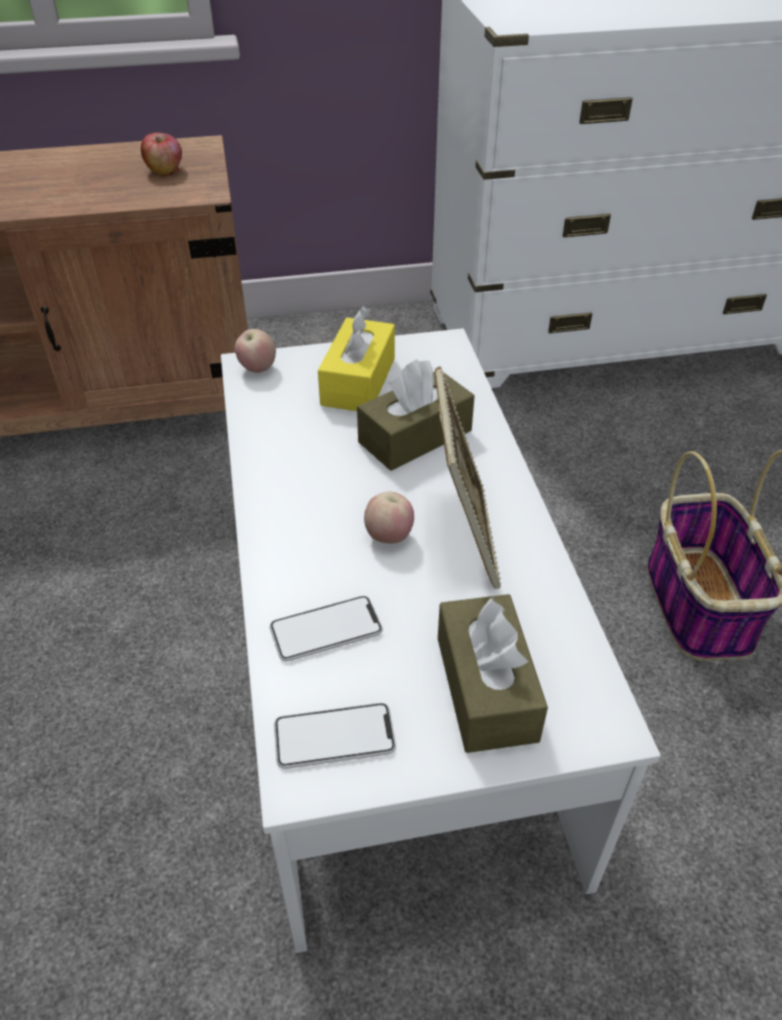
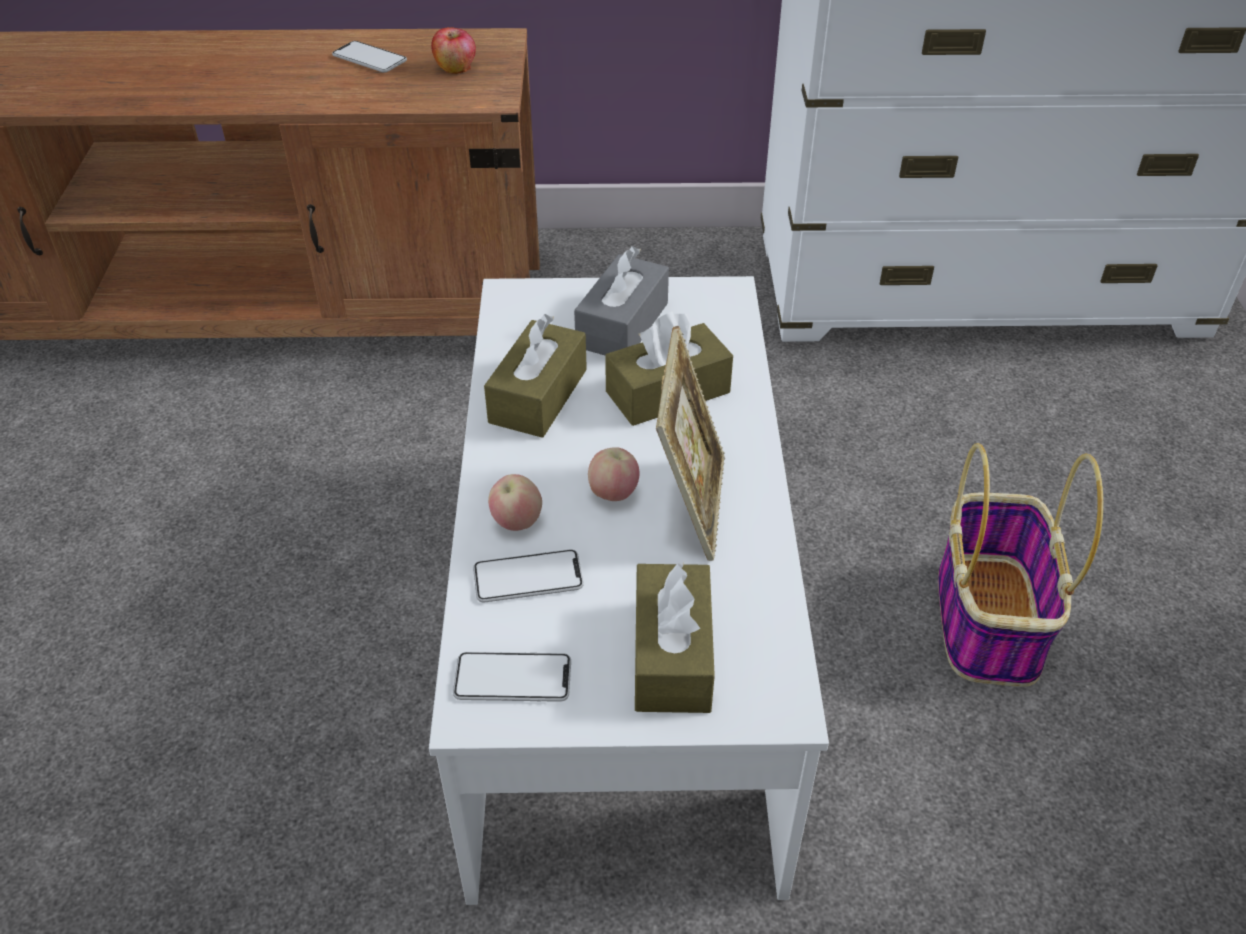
camera: 10 degrees right, 0 degrees up
(83, 169) = (369, 58): none -> phone
(257, 368) = (518, 299): apple -> apple (517, 522)
(296, 453) = (538, 396): none -> brown tissue box
(358, 381) = (622, 325): yellow tissue box -> grey tissue box

